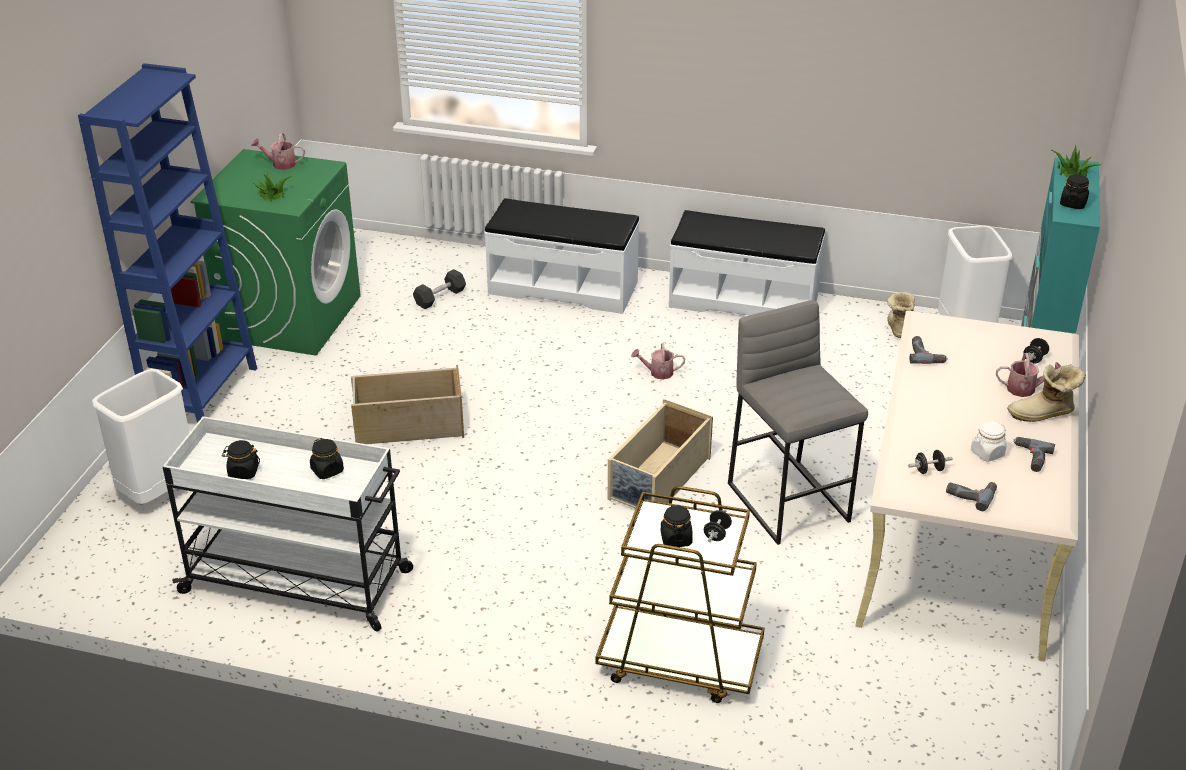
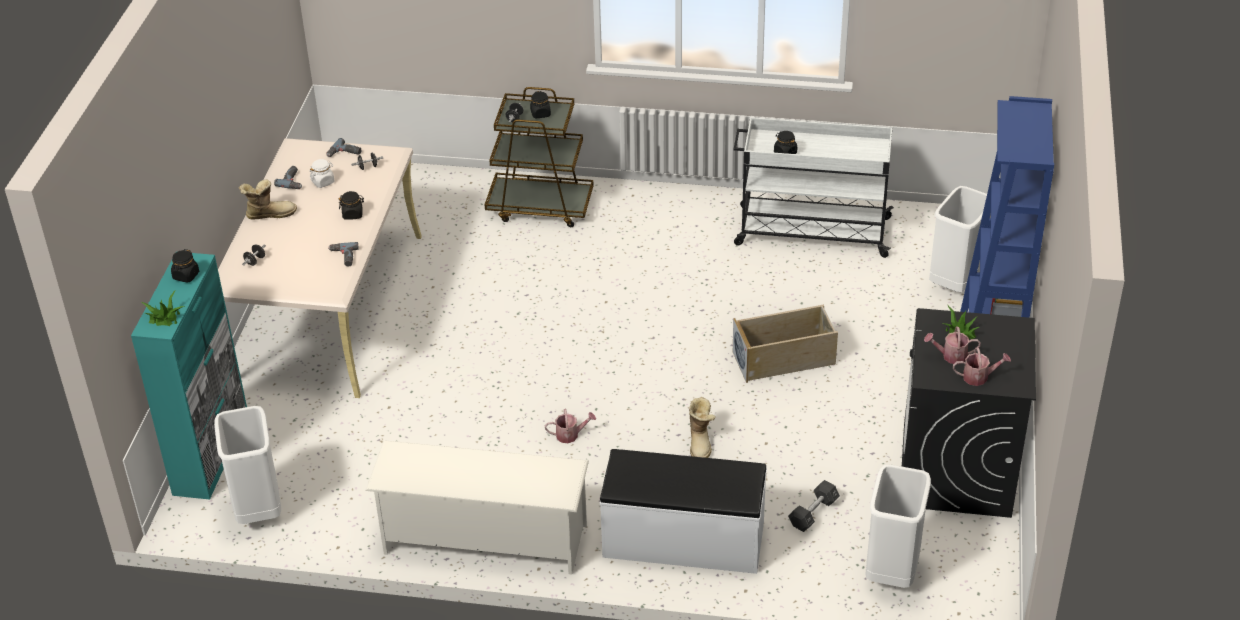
camera: 175 degrees right, 5 degrees up
(243, 472) = (842, 147): black jar -> black jar (353, 214)
(290, 317) = (957, 471): green washing machine -> black washing machine
(393, 257) = (892, 572): none -> white trash can
(658, 479) = (562, 329): beige storage box -> none
(744, 300) = (484, 539): white bench -> white shoe rack
(789, 502) = (457, 319): grey stool -> none
(897, 328) = (325, 514): boot -> boot (701, 443)
(1025, 389) = (274, 233): watering can -> watering can (950, 356)

